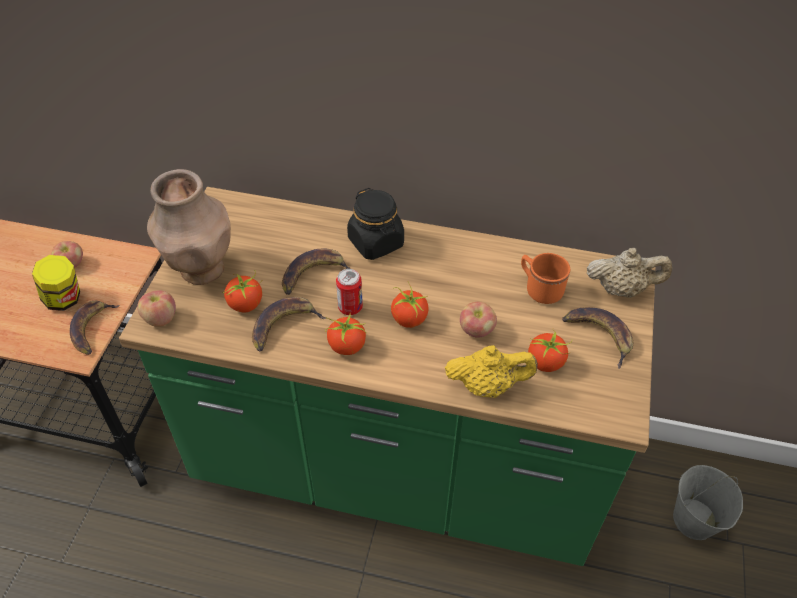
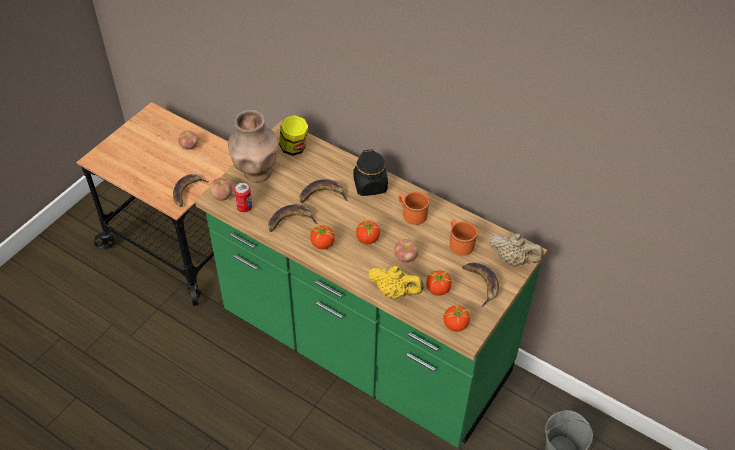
camera: 20 degrees right, 0 degrees up
(64, 299) = (178, 168): jar -> jar (294, 148)
(246, 304) = (274, 201): tomato -> tomato (455, 325)
(350, 307) = (335, 221): can -> can (244, 207)
(454, 267) = (411, 215): none -> orange mug

